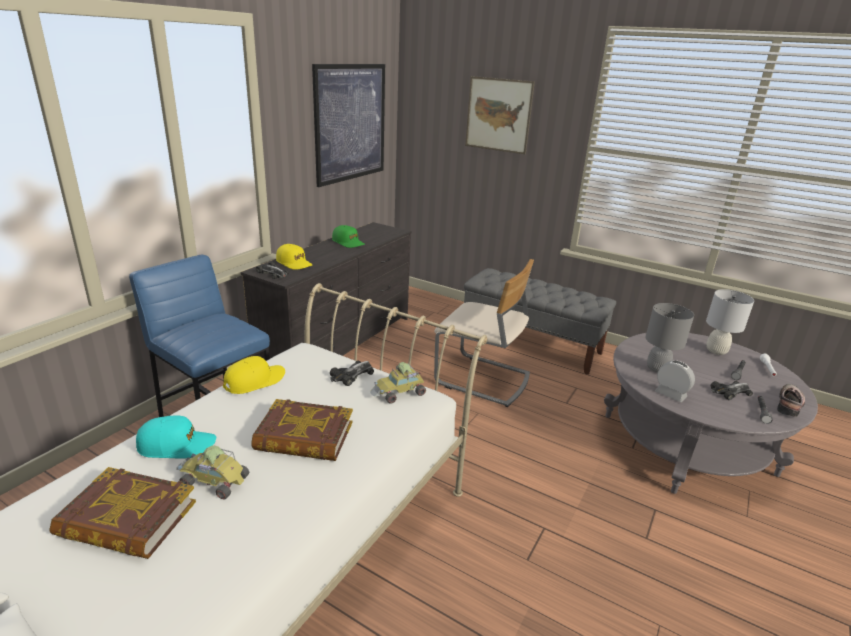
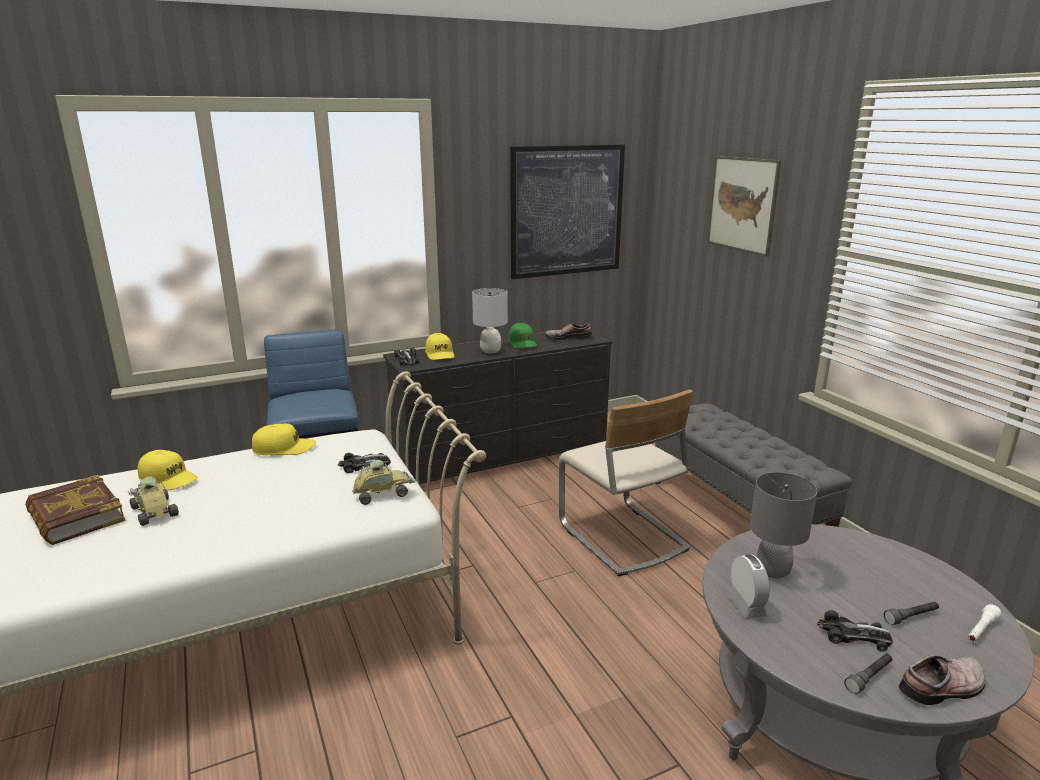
camera: 35 degrees right, 5 degrees down
(177, 445) = (168, 478): turquoise cap -> yellow cap
(304, 437) = (254, 502): book -> none
(376, 233) = (567, 337): none -> shoe
(399, 393) = (382, 492): toy car -> toy car turned 150 degrees clockwise
(715, 351) = (913, 579): grey table lamp -> grey table lamp (490, 351)

